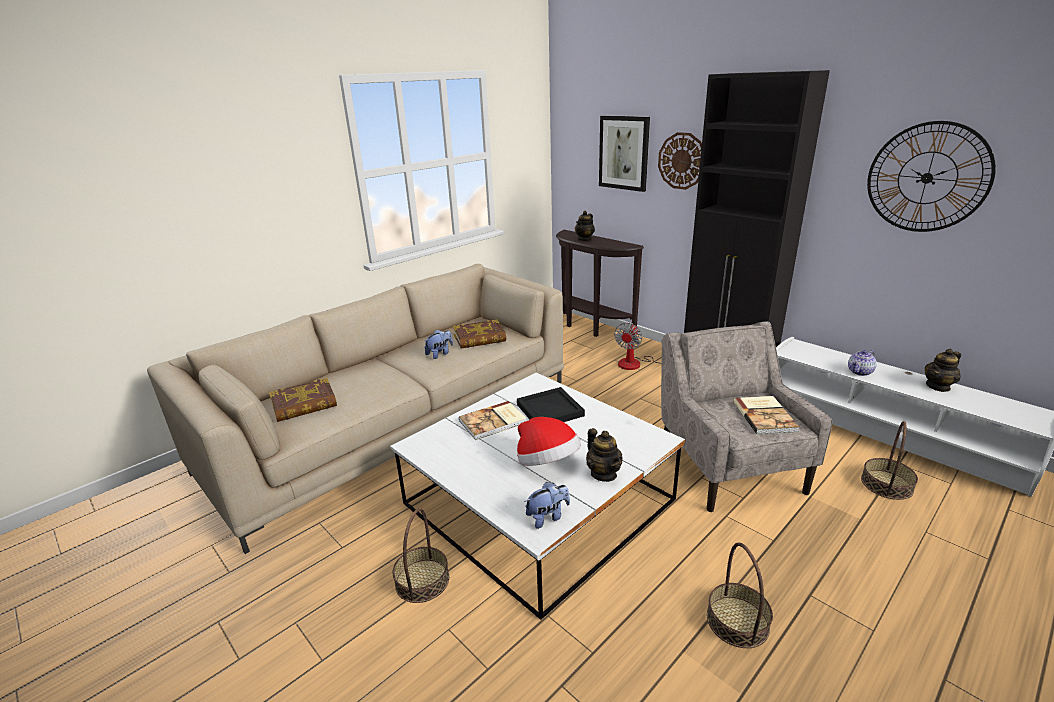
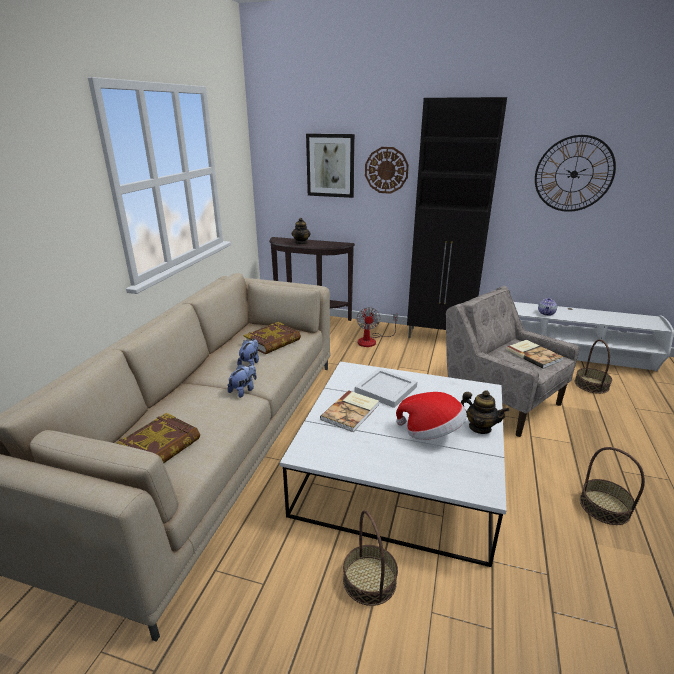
camera: 30 degrees left, 0 degrees up
(547, 517) = (480, 476): plush toy -> plush toy (243, 390)
(551, 410) = (387, 389): black tray -> white tray
(938, 386) = (592, 314): teapot -> none

